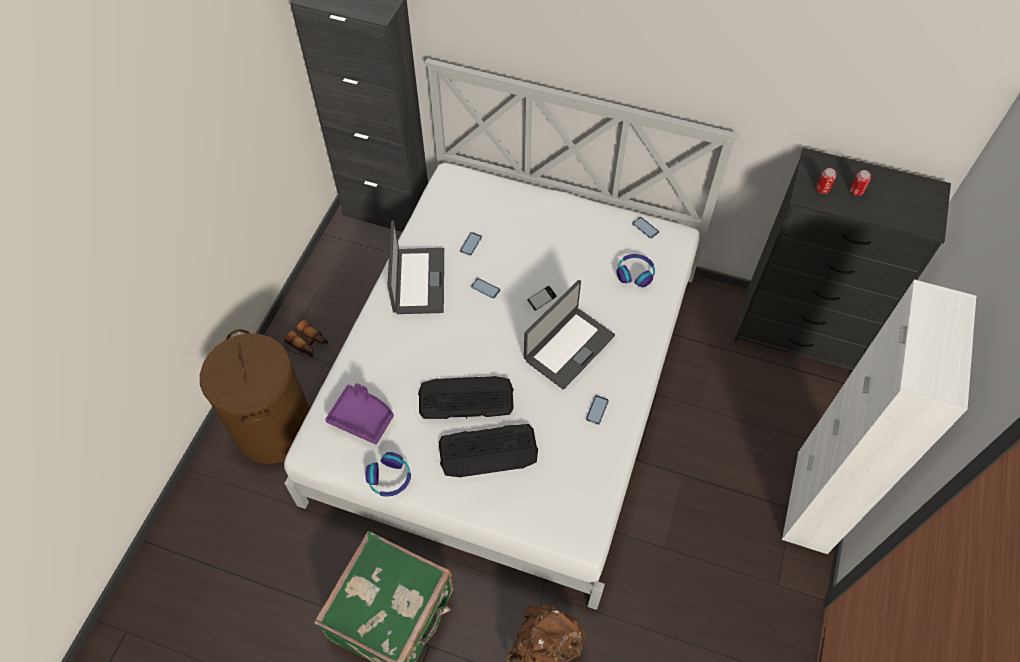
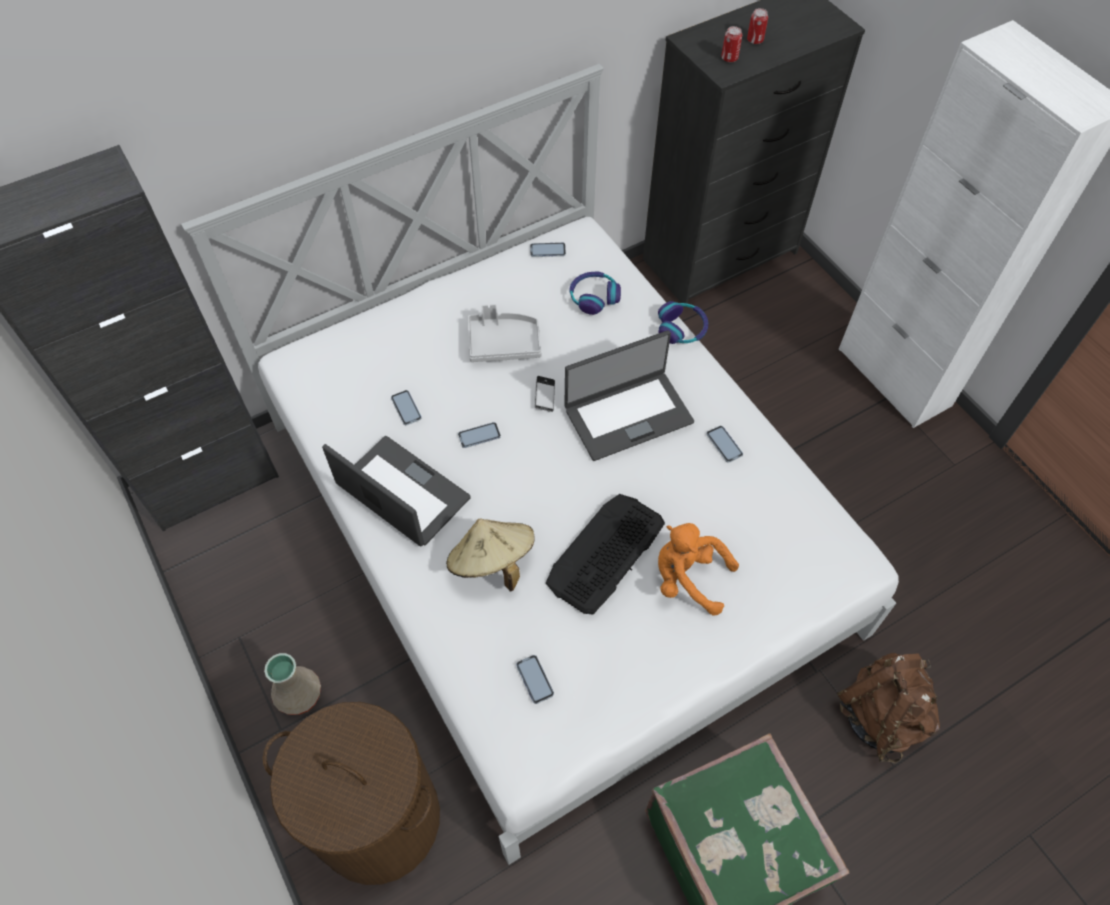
camera: 50 degrees left, 0 degrees up
(309, 343) = (300, 695): binoculars -> beige vase
(362, 417) = (535, 679): purple tray -> phone
(389, 478) = (639, 706): headphones -> headphones (682, 328)
(413, 351) = (492, 563): none -> beige hat
(488, 451) = (688, 578): keyboard -> orange plush toy
(557, 255) = (503, 343): none -> grey tray
(568, 347) = (627, 414): laptop -> laptop turned 75 degrees clockwise

